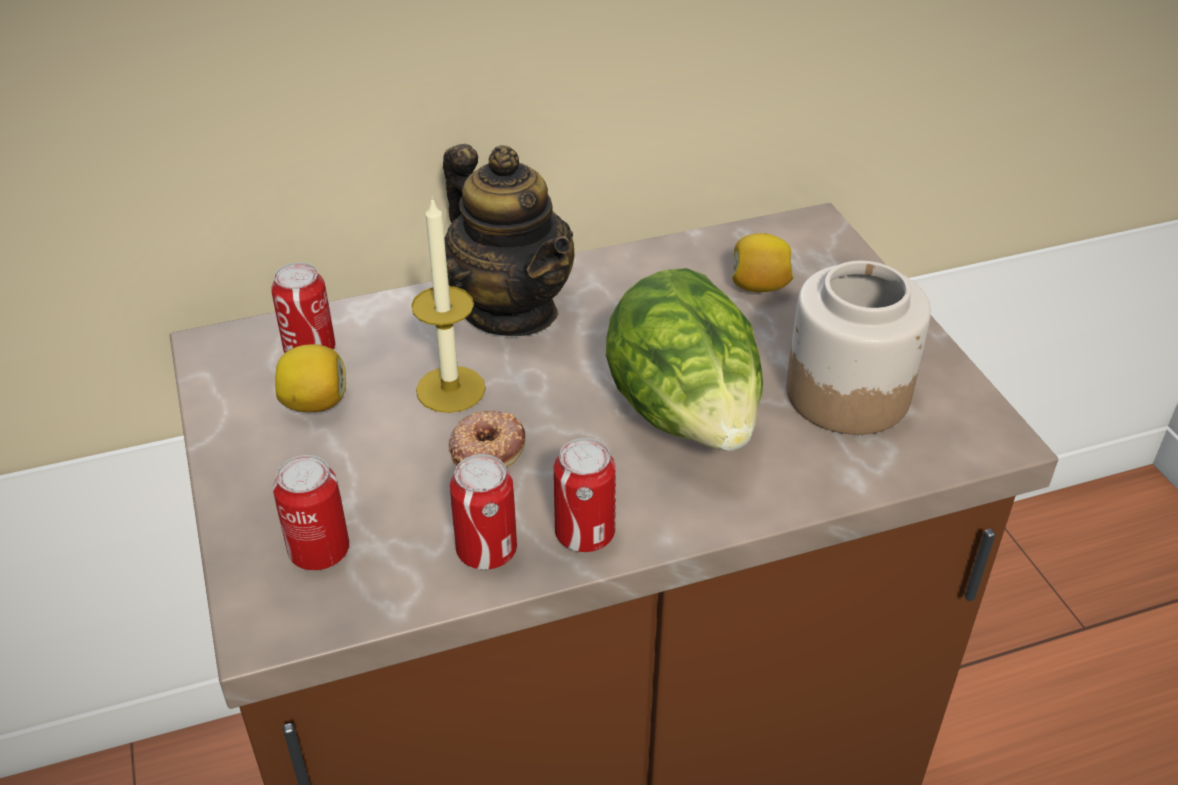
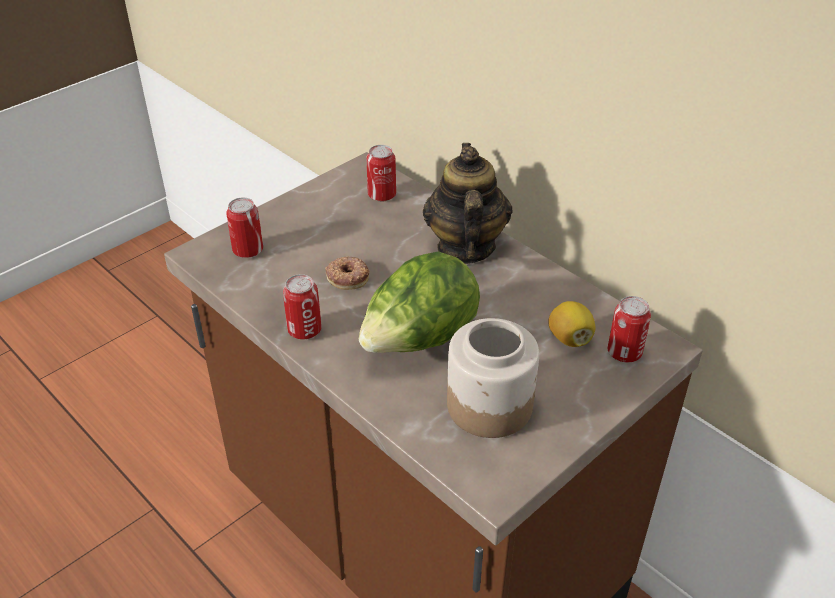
camera: 65 degrees right, 0 degrees up
(315, 403) = (344, 211): lemon -> none
(450, 389) = (384, 249): candle -> none
(486, 550) = (275, 301): can -> can (624, 352)
(511, 310) = (465, 247): teapot -> teapot turned 150 degrees clockwise

